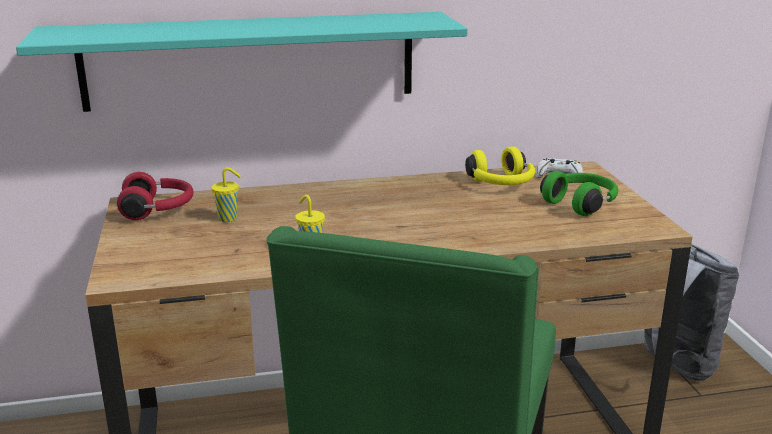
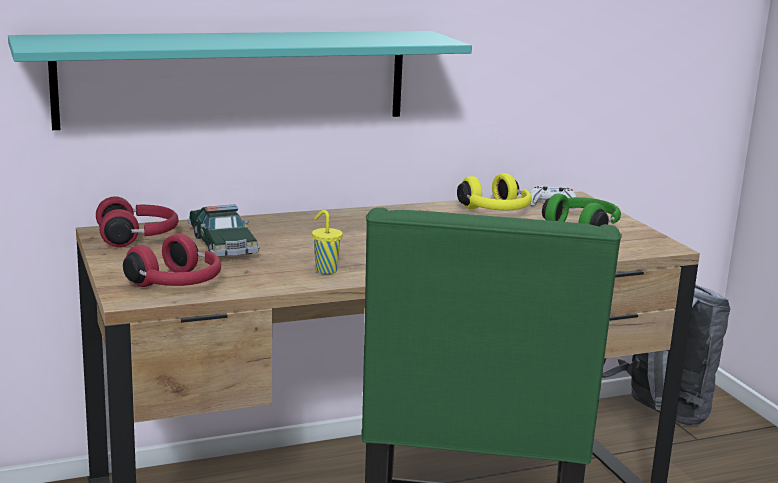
camera: 10 degrees left, 5 degrees down
(166, 264) = (177, 284): none -> red headphones
(229, 218) = (222, 244): yellow cup -> toy car

